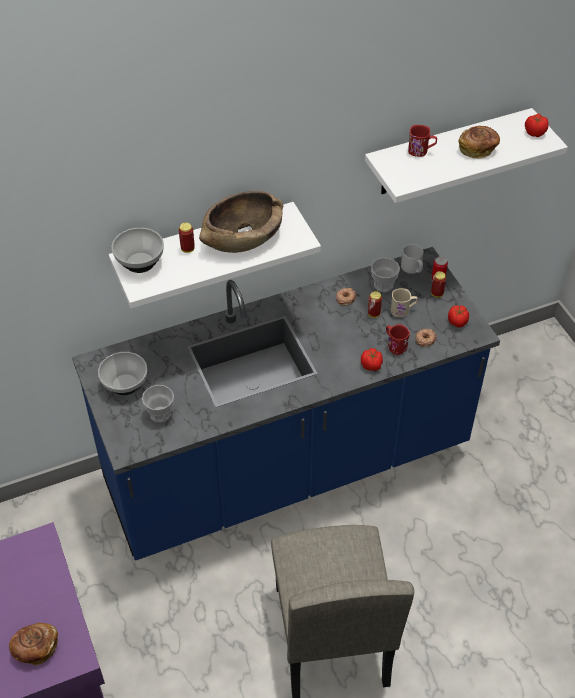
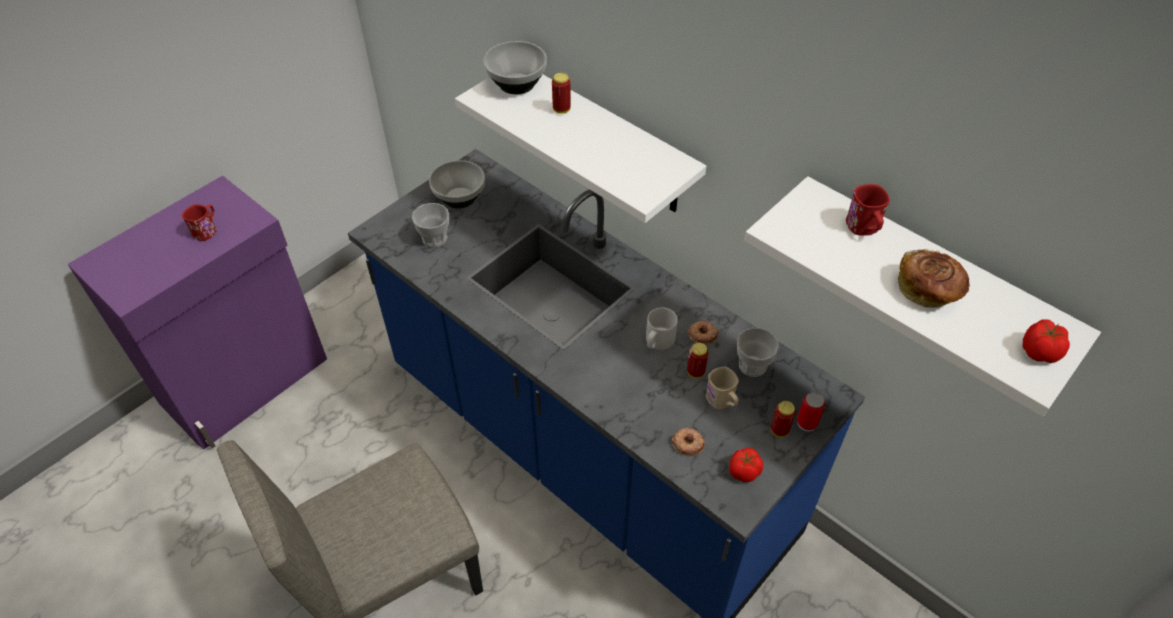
camera: 65 degrees right, 0 degrees up
(35, 649) = (132, 264): bread -> none
(242, 237) = (611, 144): brown bowl -> none
(371, 365) = (607, 399): tomato -> none
(394, 345) = (656, 413): red mug -> red mug (207, 230)
(412, 268) = (805, 387): grey mug -> grey mug (658, 341)

